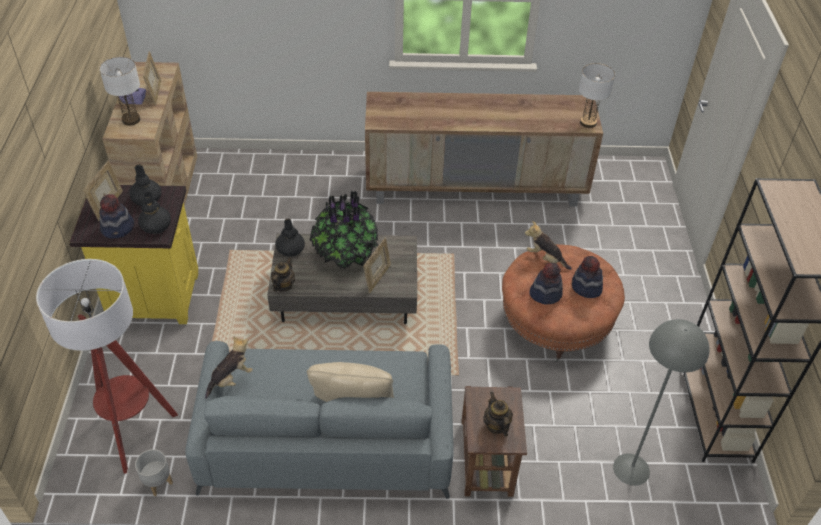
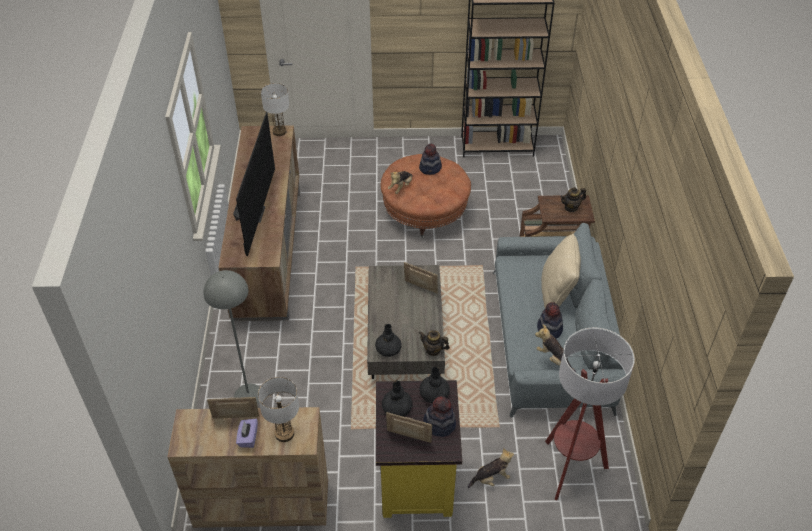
camera: 90 degrees left, 0 degrees up
(143, 359) = (491, 478): none -> plush toy
(157, 483) = (612, 443): grey planter -> none
(345, 255) = (394, 311): potted plant -> none
(445, 110) = (255, 213): none -> television
(545, 293) = (438, 188): hat -> hat (549, 329)
(631, 469) = (545, 186): grey floor lamp -> grey floor lamp (248, 395)

